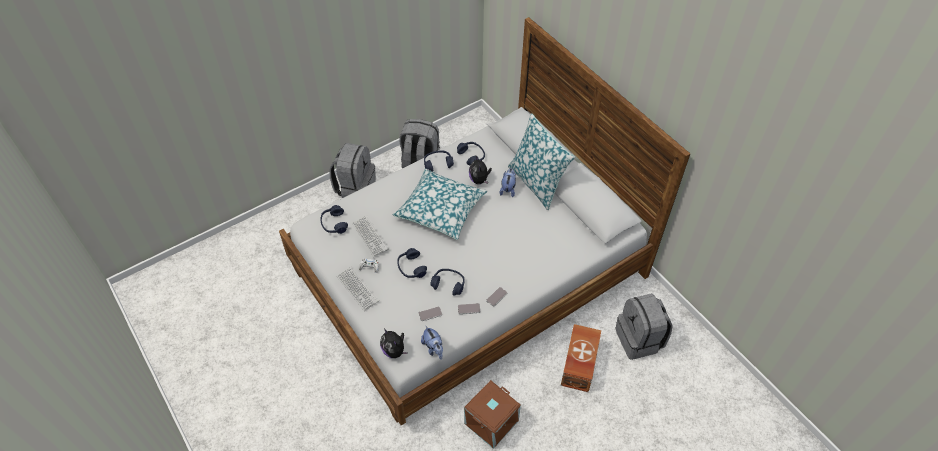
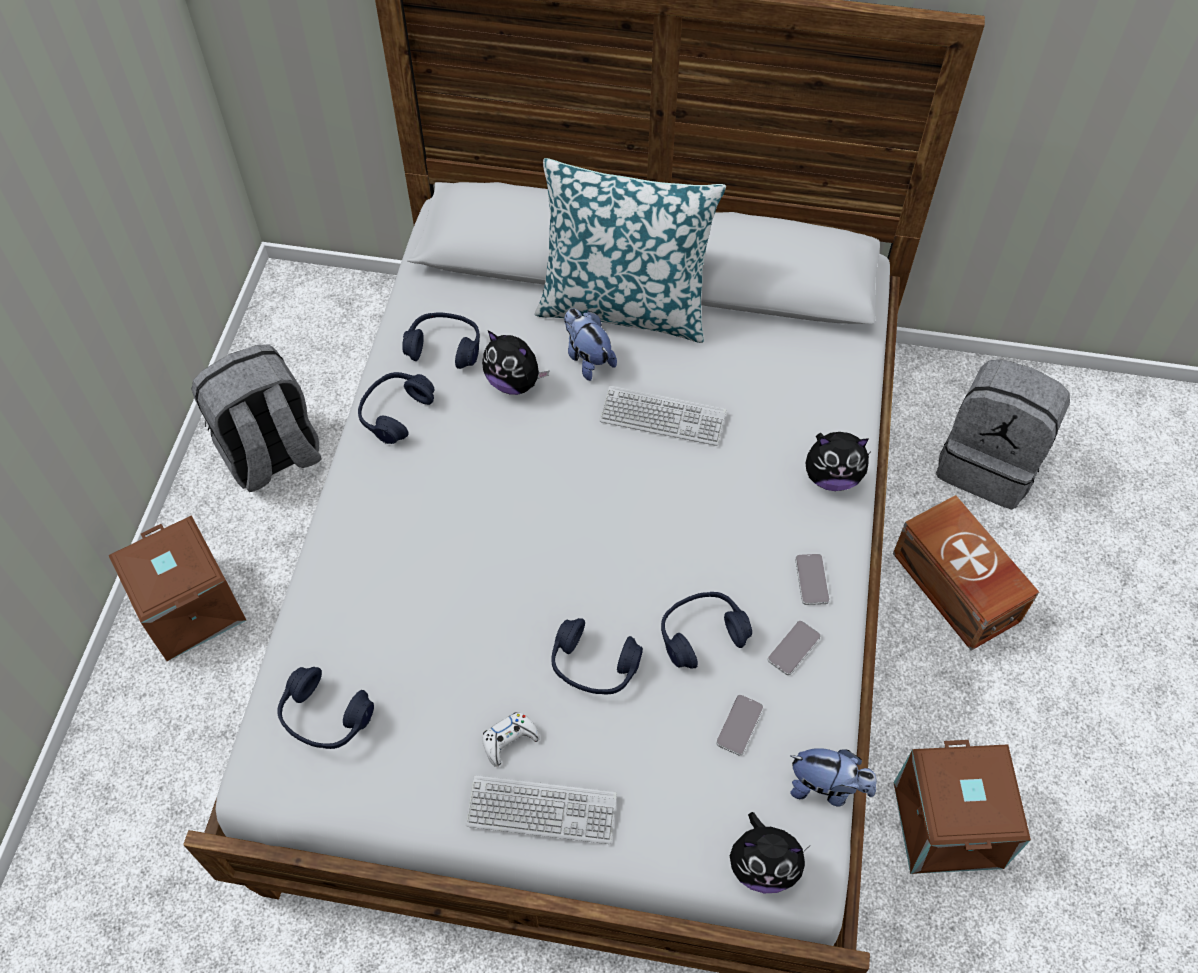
camera: 45 degrees left, 5 degrees up
(355, 187) = (188, 608): grey backpack -> brown storage box
(370, 236) = (437, 676): keyboard -> keyboard (662, 417)
(440, 209) = (511, 499): pillow -> none
(538, 276) = (832, 477): none -> plush toy

